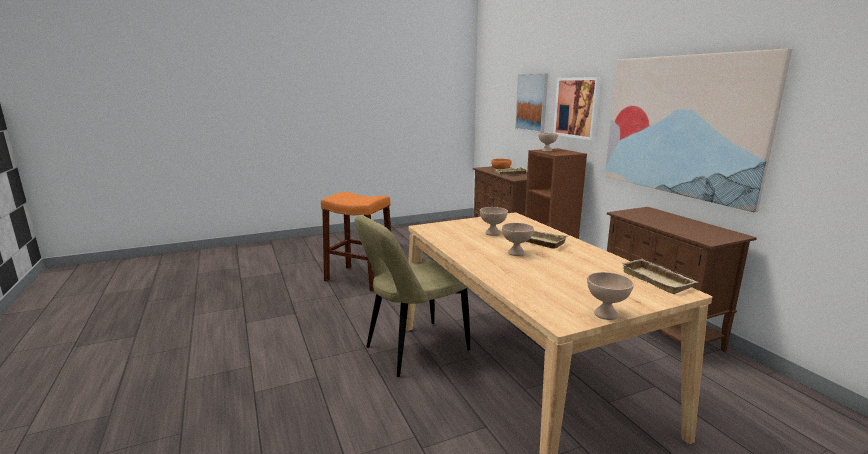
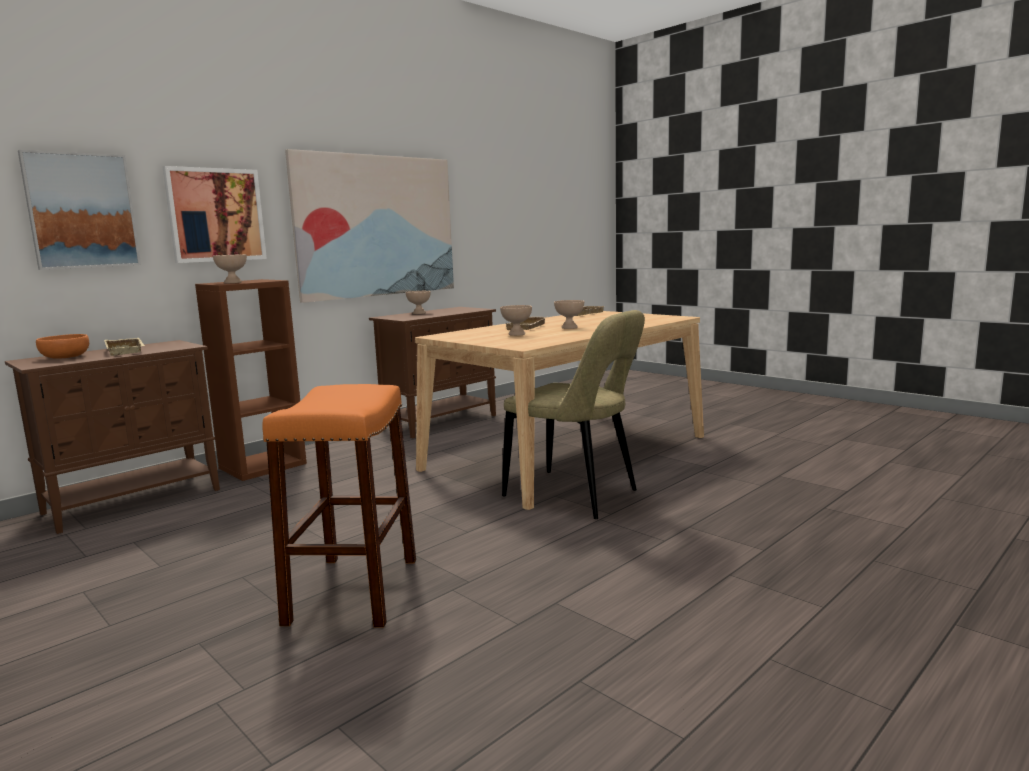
camera: 110 degrees left, 5 degrees down
(607, 314) = (655, 315): beige bowl -> beige bowl (419, 313)

